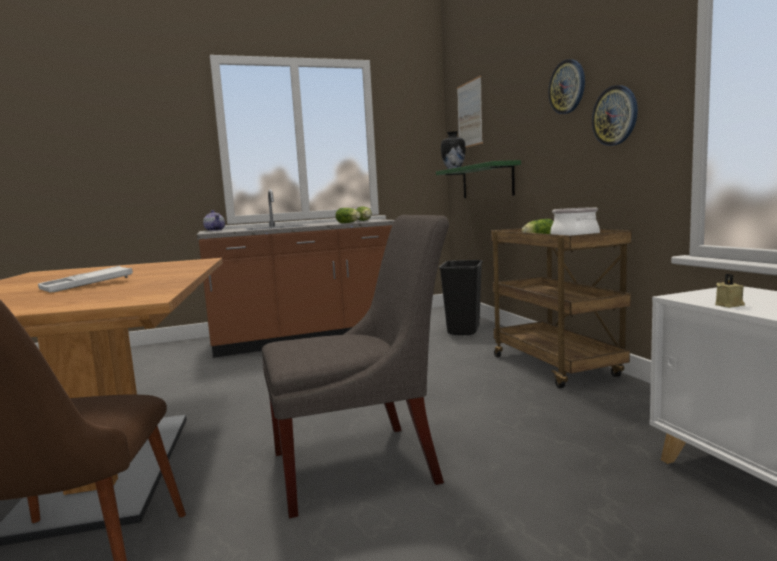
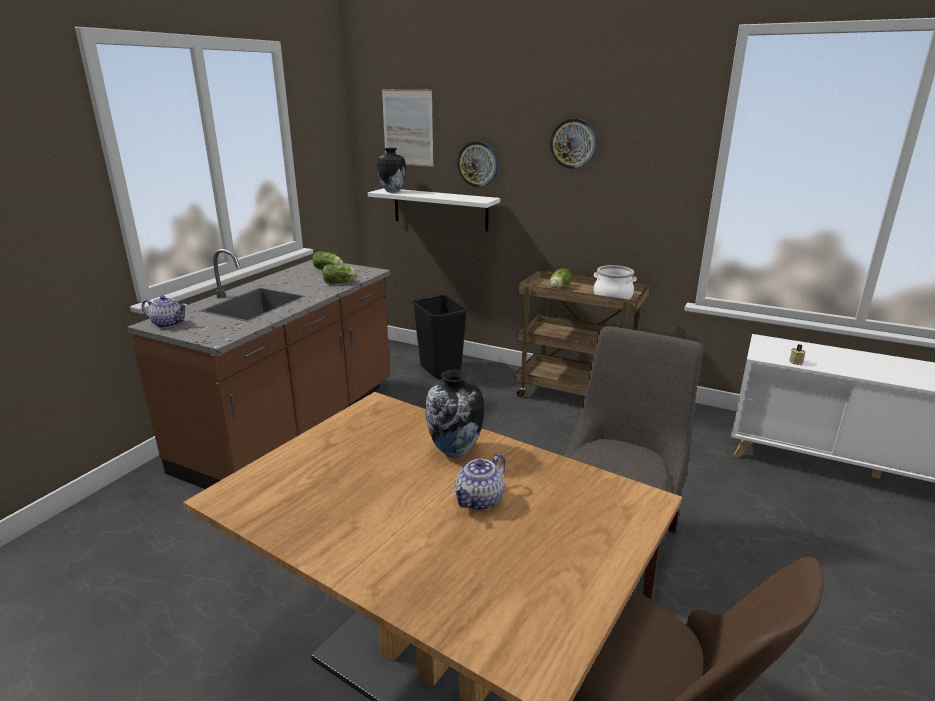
camera: 45 degrees left, 15 degrees up
(88, 285) = (480, 501): white tray -> teapot
(158, 273) = (455, 451): none -> vase
(487, 181) = (440, 209): green shelf -> white shelf
(615, 116) = (631, 185): wall clock -> wall clock (478, 164)

